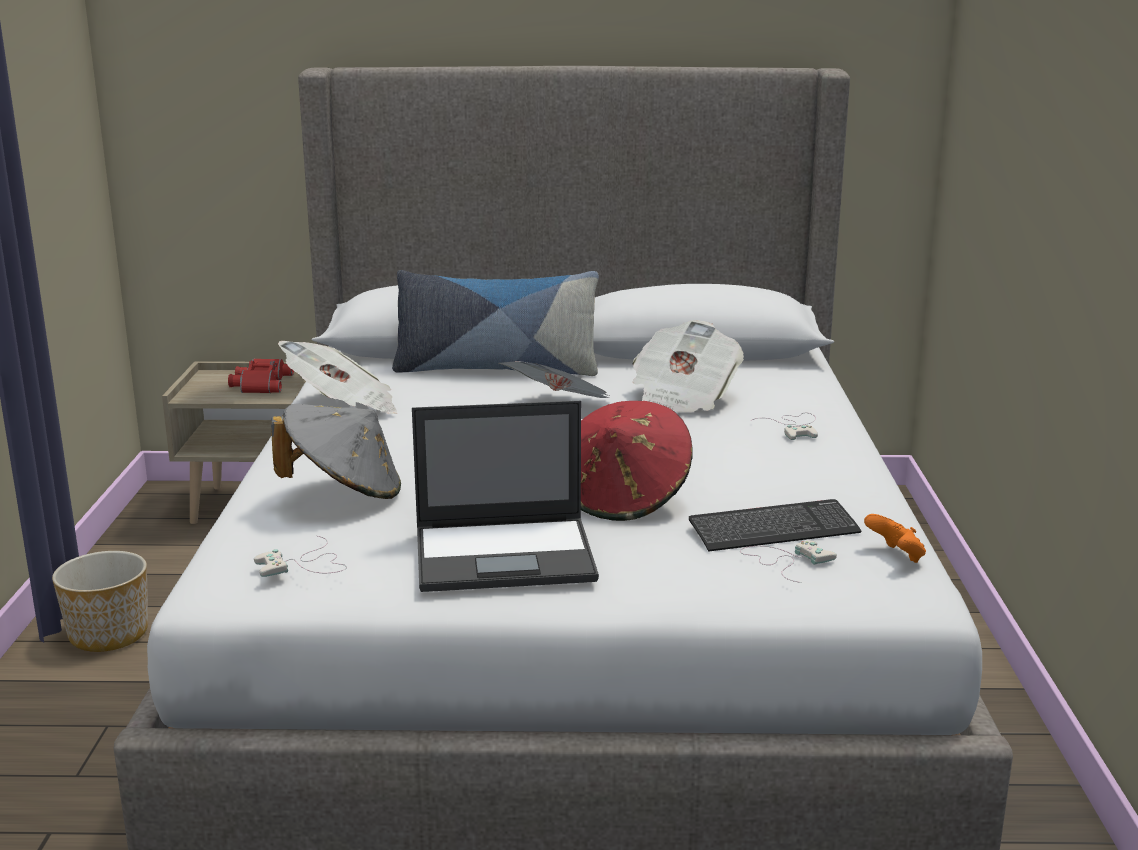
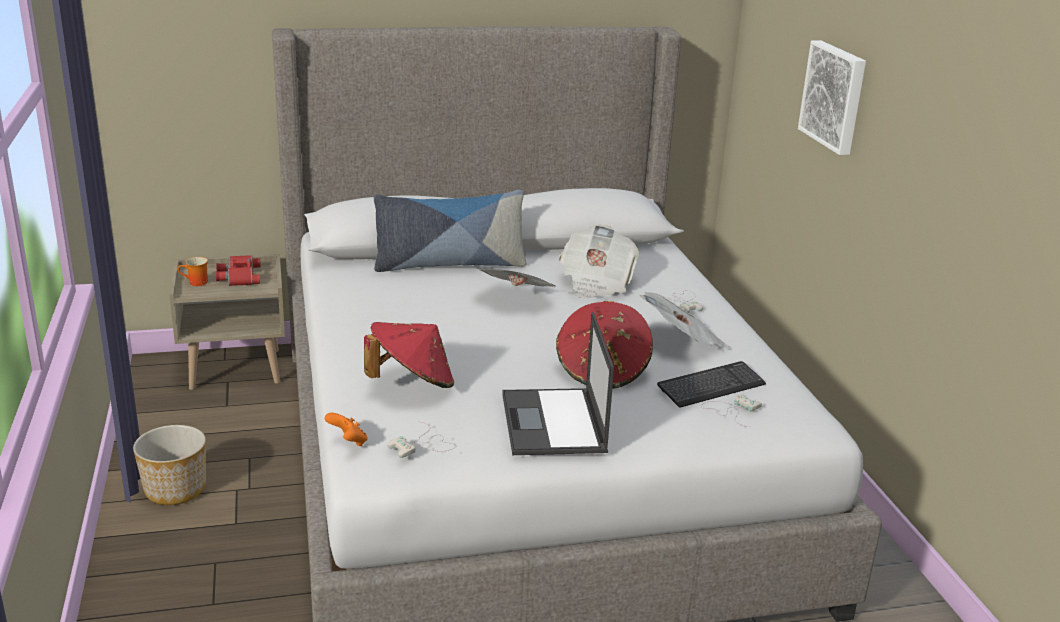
camera: 15 degrees left, 5 degrees up
(205, 388) = (196, 283): none -> mug
(343, 407) = (358, 306): newspaper -> newspaper (683, 343)
(344, 492) = (412, 383): grey hat -> red hat
(506, 555) = (554, 423): laptop -> laptop turned 105 degrees clockwise
(896, 556) = (794, 400): orange game controller -> orange game controller (348, 442)
(1039, 136) = (835, 96): none -> picture

